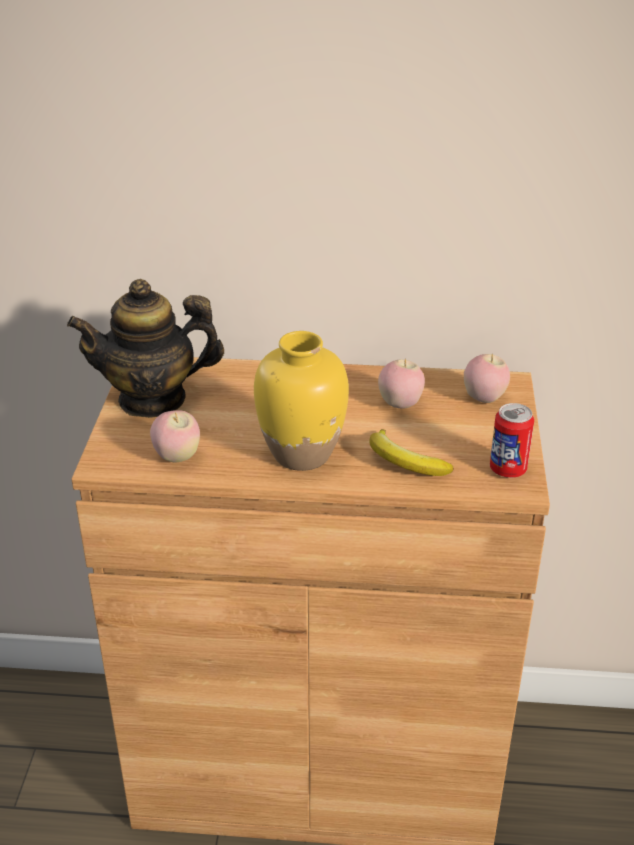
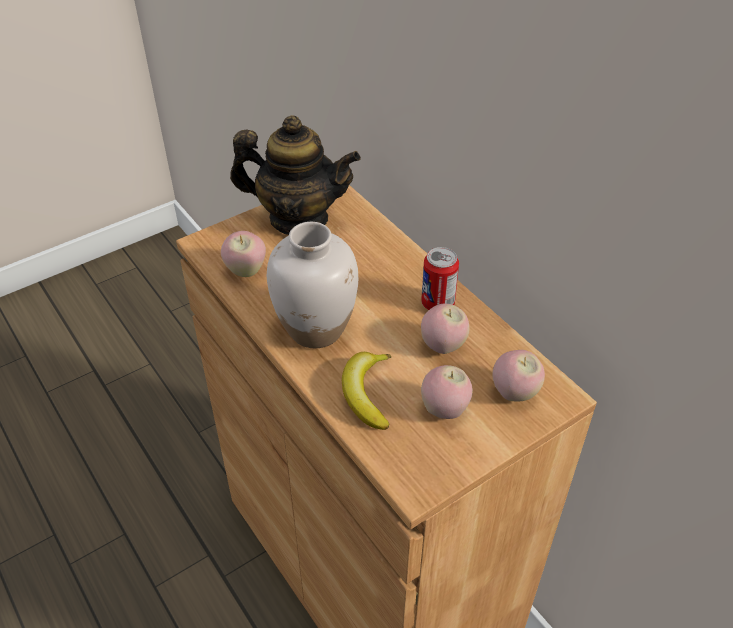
camera: 50 degrees right, 10 degrees up
(153, 399) = (298, 218): teapot -> teapot turned 150 degrees clockwise
(301, 453) = (316, 329): yellow vase -> white vase
(463, 435) = (444, 409): none -> apple
(508, 469) = (428, 465): can -> can (437, 303)

